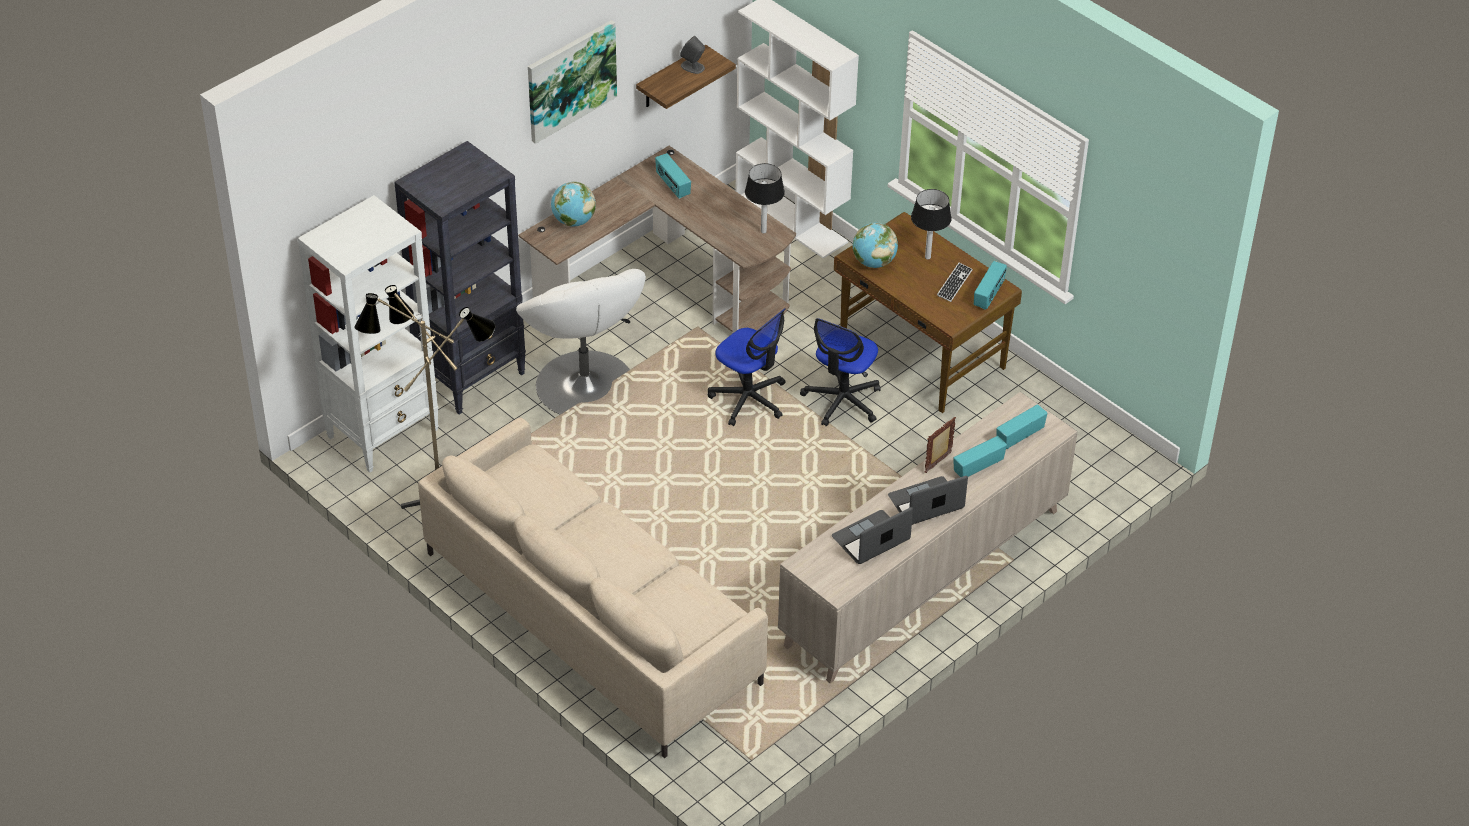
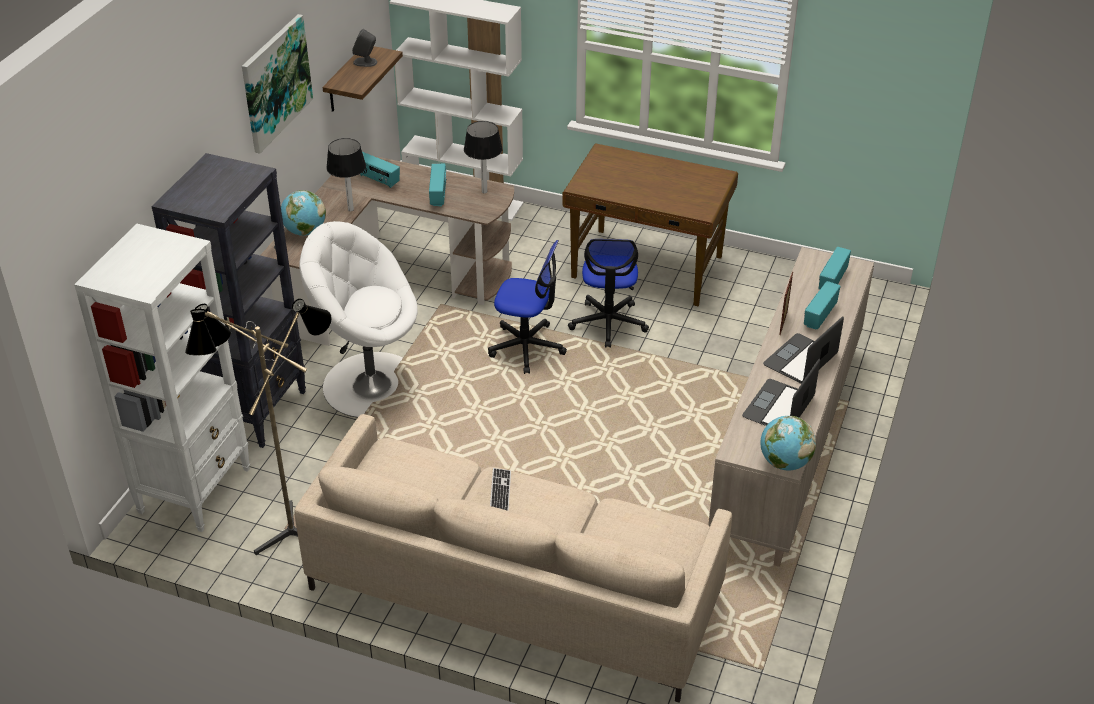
camera: 25 degrees left, 5 degrees down
(585, 385) = (369, 383): white armchair -> white armchair turned 150 degrees clockwise
(873, 262) = (600, 186): globe -> globe (784, 463)
(928, 257) = (642, 170): table lamp -> table lamp (351, 209)
(954, 283) = (680, 182): keyboard -> keyboard (500, 493)
(989, 295) = (715, 183): radio -> radio (438, 195)

